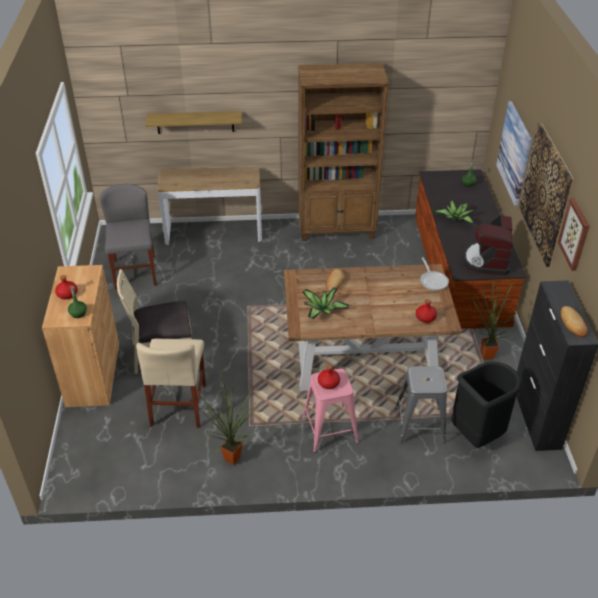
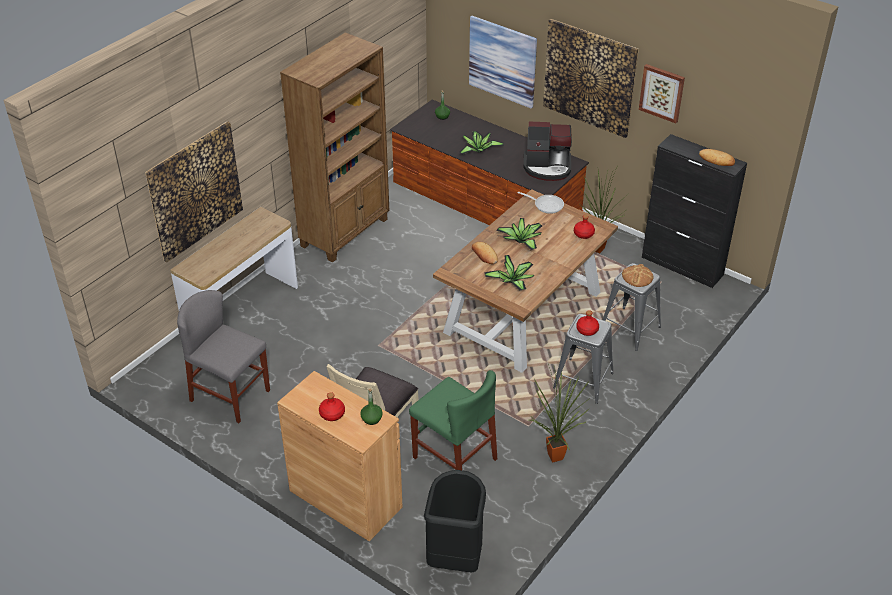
camera: 50 degrees left, 0 degrees up
(179, 405) = (454, 458): beige chair -> green chair
(195, 122) = (195, 191): shelf -> picture
(330, 430) = (583, 380): pink stool -> grey stool
(374, 291) = (521, 241): none -> potted plant
(427, 378) = (637, 277): none -> bread
(478, 434) = (669, 305): black trash can -> black trash can (455, 557)
(486, 260) = (547, 167): coffee machine -> coffee machine turned 45 degrees counterclockwise

